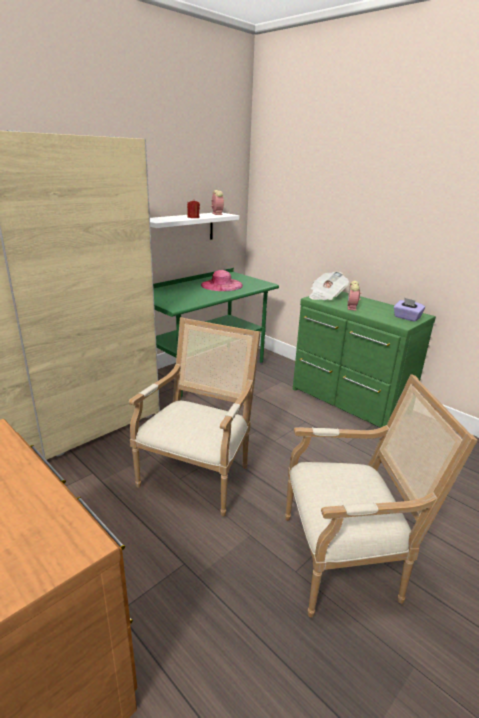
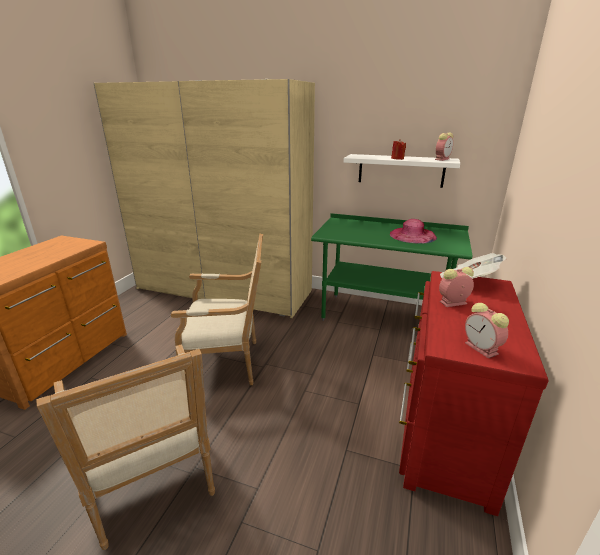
camera: 65 degrees right, 0 degrees up
(349, 401) = (443, 432): green dresser -> red dresser
(406, 318) = (482, 349): purple tissue box -> alarm clock

